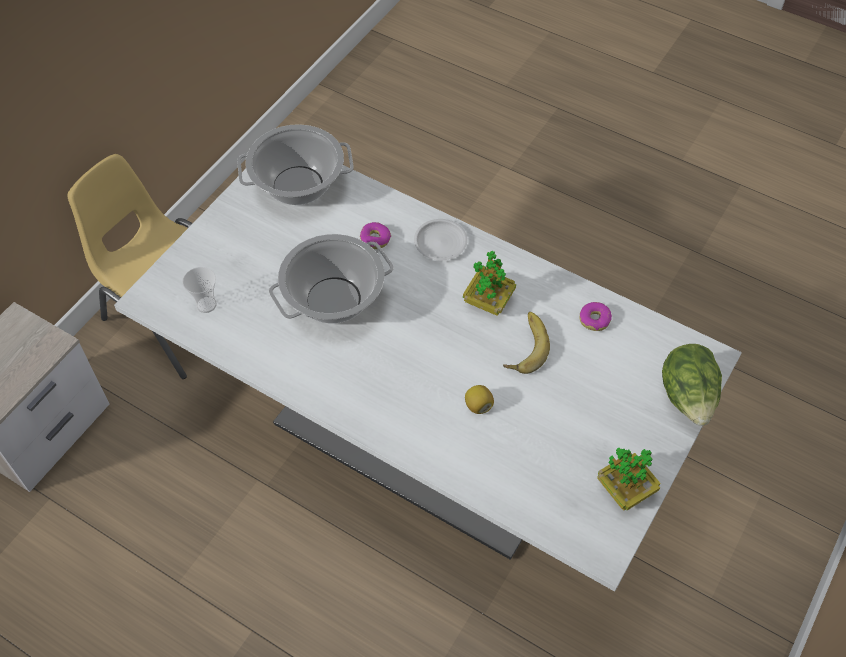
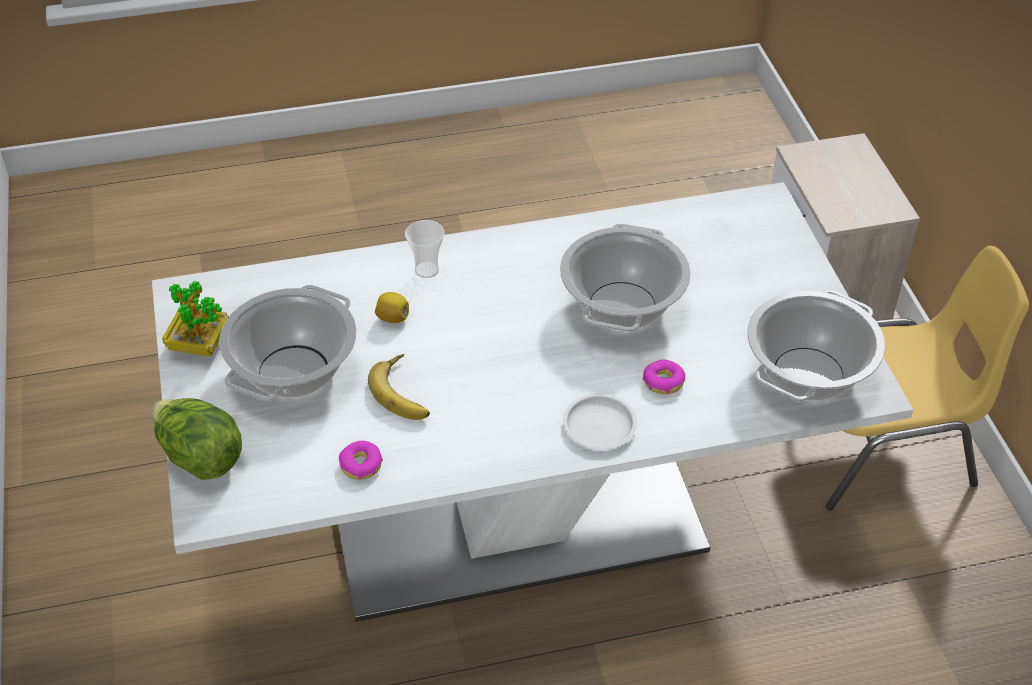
camera: 135 degrees right, 10 degrees down
(206, 305) = (716, 230): cup -> cup (426, 270)
(488, 301) = (484, 406): potted plant -> none
(579, 415) = (294, 371): none -> cooking pot

